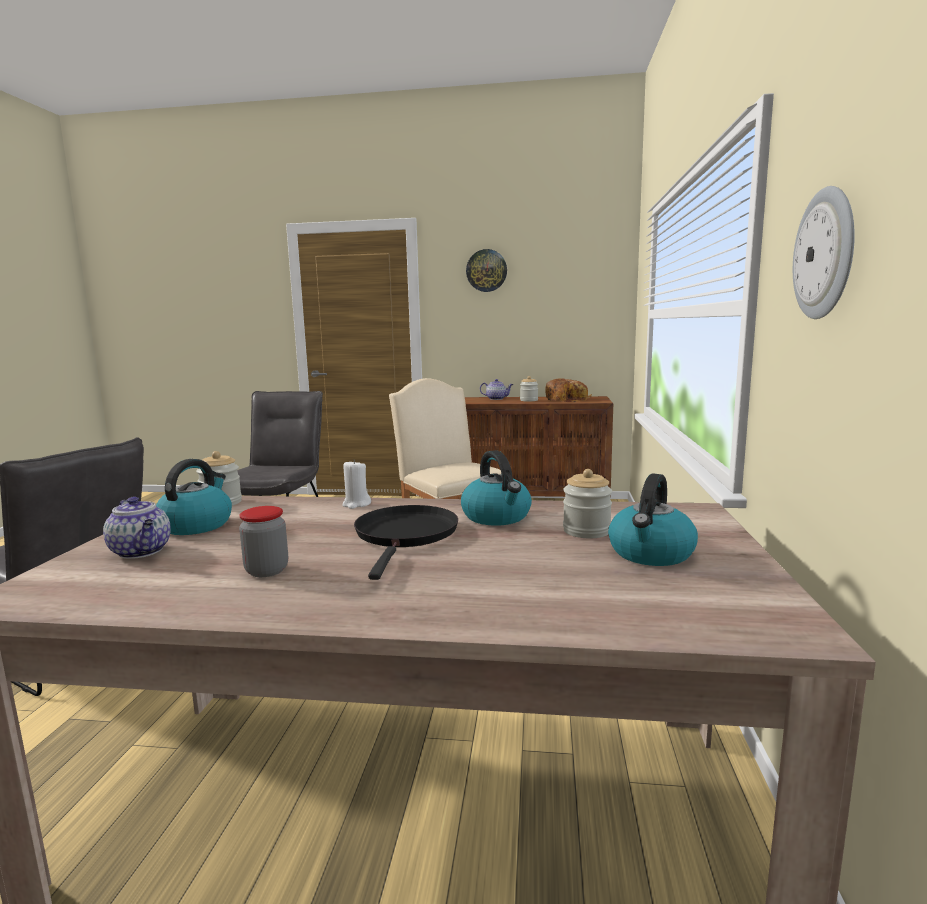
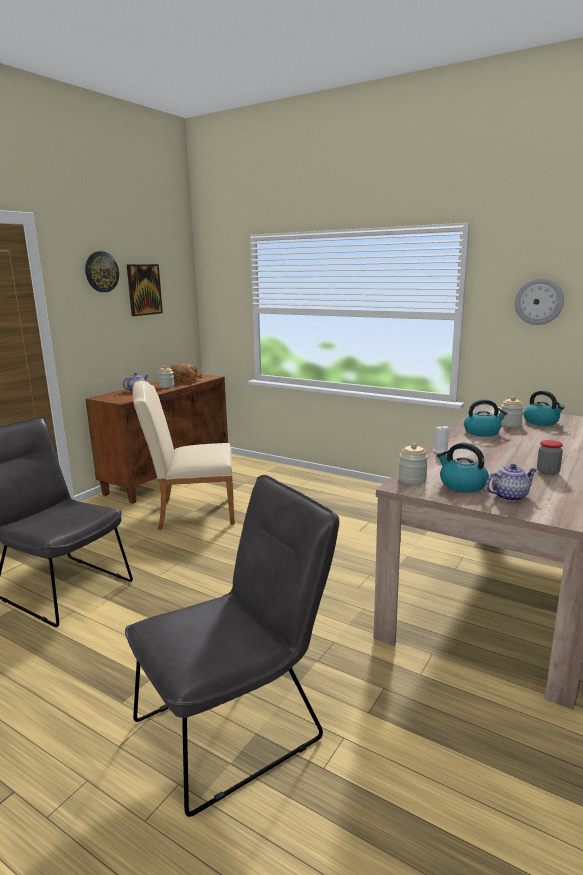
camera: 65 degrees left, 5 degrees up
(406, 535) = (504, 448): black frying pan -> none
(543, 290) = (144, 289): none -> picture

